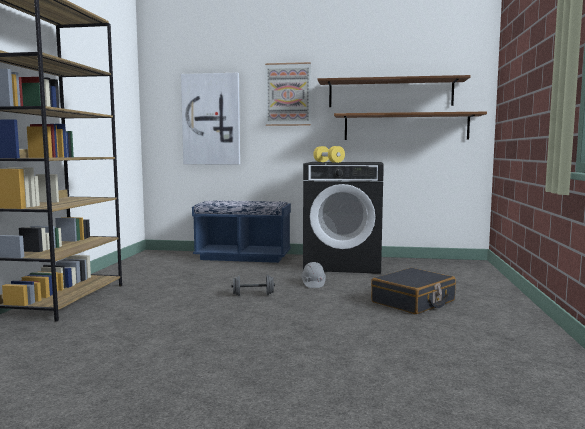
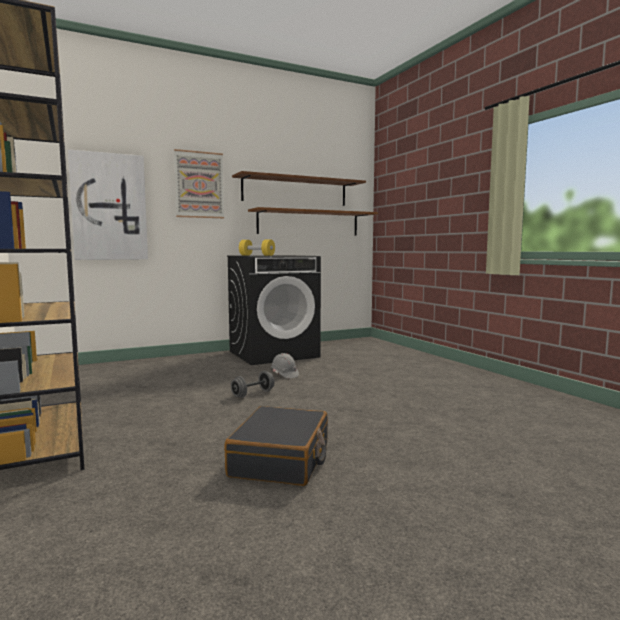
camera: 35 degrees left, 0 degrees up
(243, 257) = (164, 362): blue bench -> none
(413, 302) = (387, 374): black suitcase -> black suitcase (281, 459)

